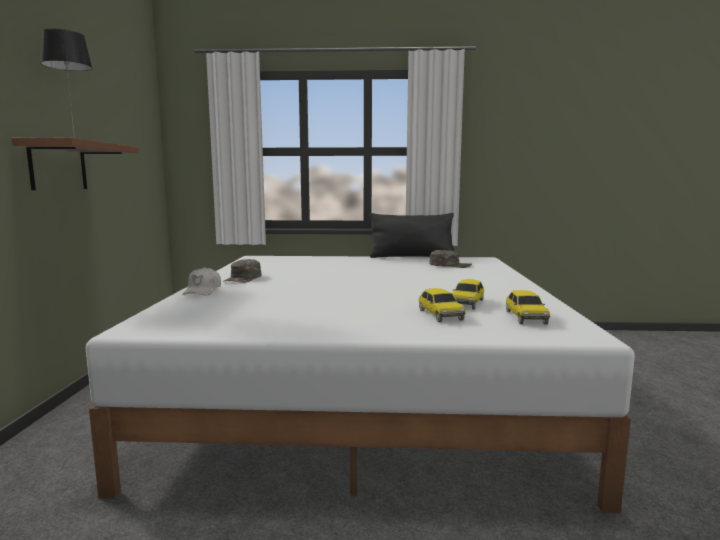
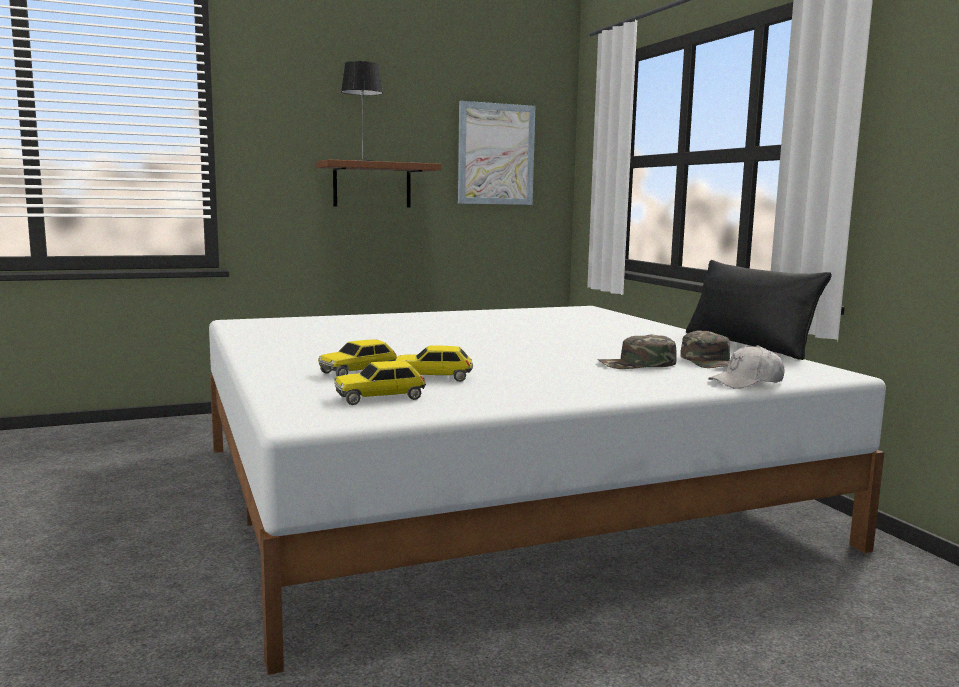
camera: 65 degrees right, 0 degrees up
(128, 139) = (496, 154): none -> picture
(203, 291) = (383, 316): white cap -> white cap (747, 382)
(243, 278) = (456, 317): green cap -> green cap (637, 364)

